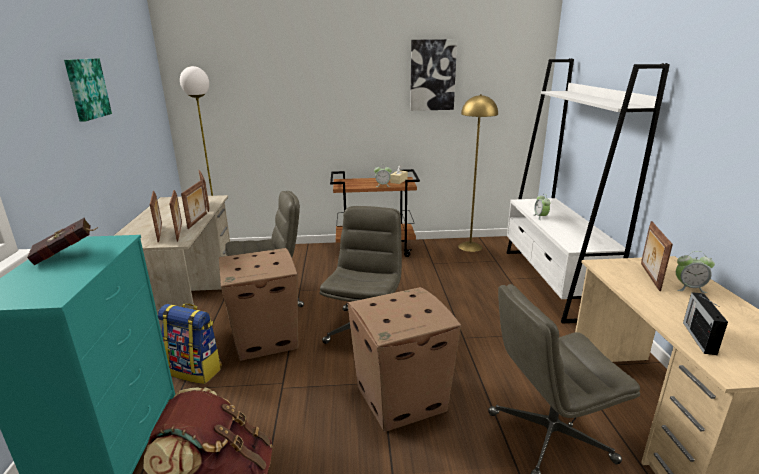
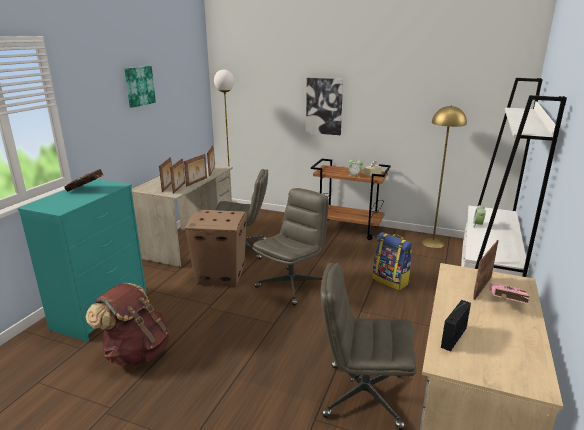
camera: 25 degrees right, 0 degrees up
(196, 370) = (167, 282): backpack -> backpack (391, 281)
(402, 398) = (279, 337): cardboard box -> none
(432, 75) = (414, 84): picture -> picture (324, 106)
(689, 288) = (505, 304): alarm clock -> pink book

